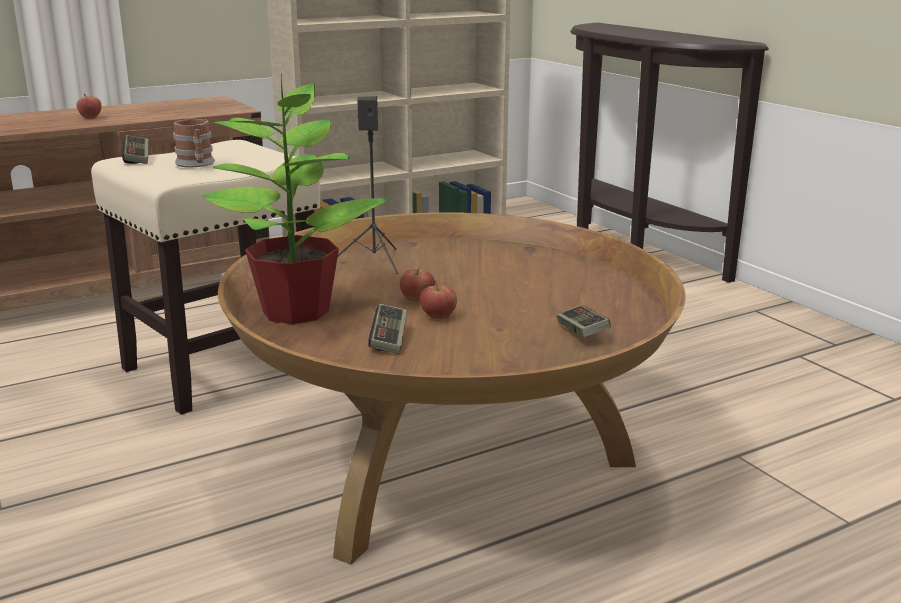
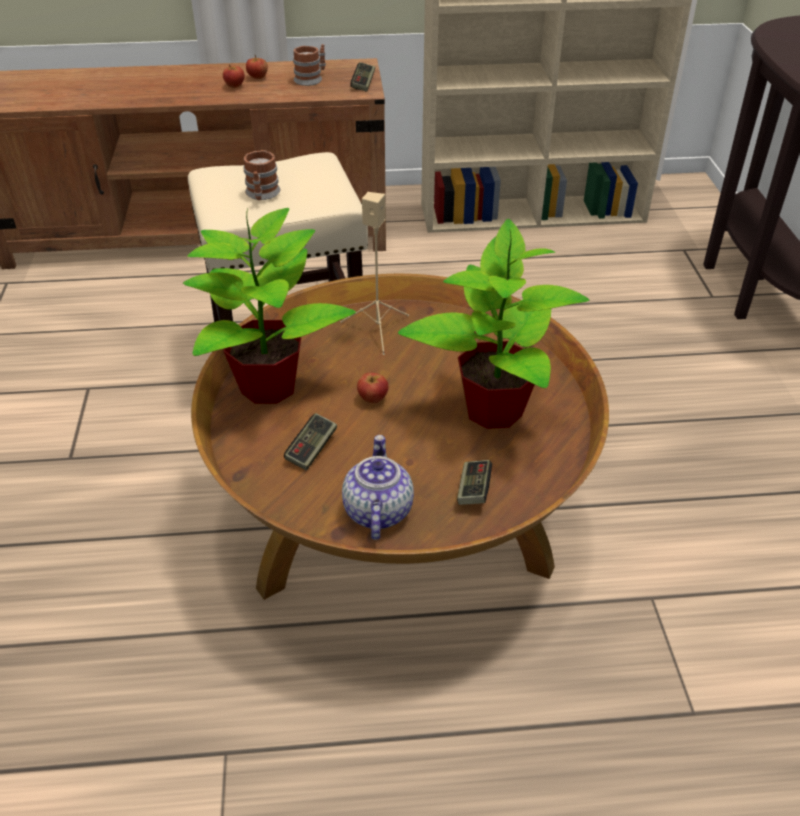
camera: 25 degrees right, 20 degrees up
(137, 159) = (221, 175): game controller -> game controller (363, 84)
(171, 108) = (311, 78): none -> mug
(374, 261) = (378, 329): black speaker -> beige speaker
(438, 317) = (372, 429): apple -> apple (257, 77)
(503, 363) = (377, 511): none -> teapot
(541, 285) = (492, 409): none -> potted plant

